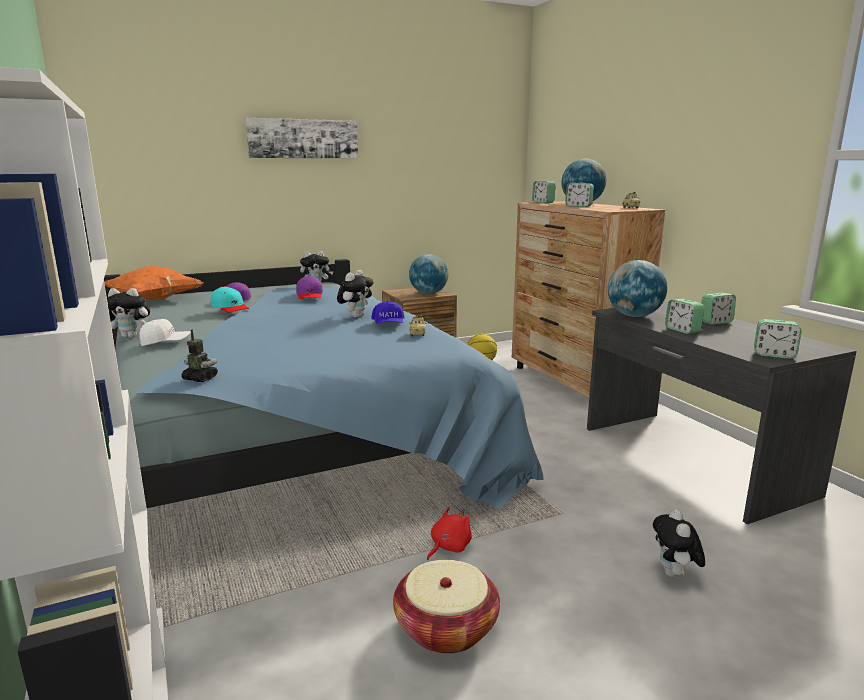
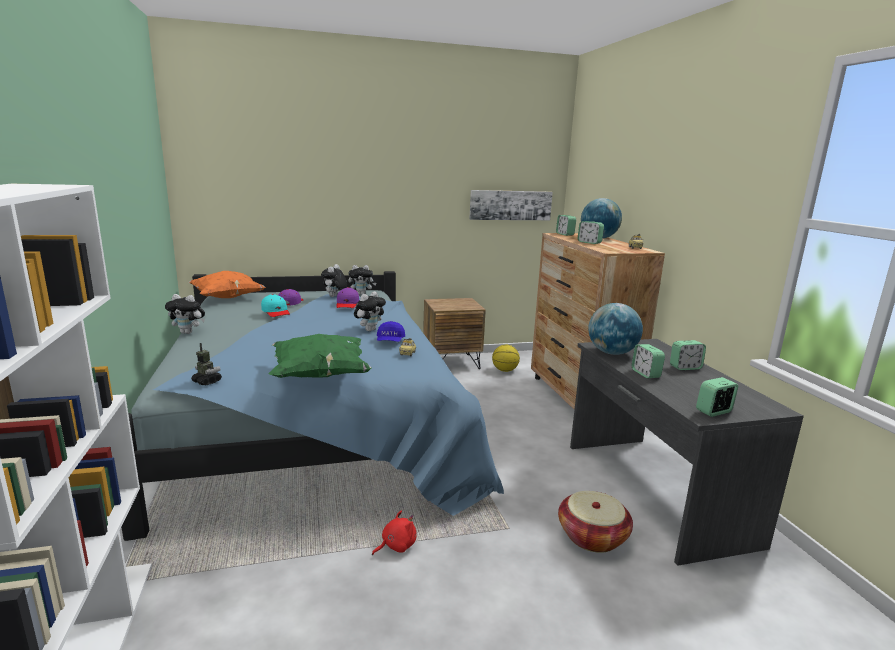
camera: 10 degrees right, 0 degrees up
(166, 343) = (208, 342): white cap -> none
(303, 139) = (361, 169): picture -> picture (510, 205)
(333, 361) = (320, 375): none -> green pillow
(428, 293) = (461, 306): globe -> none
(446, 627) = (360, 620): basket -> basket (592, 536)
(674, 574) = (583, 605): plush toy -> plush toy (334, 296)
(774, 355) = (714, 411): alarm clock -> alarm clock turned 120 degrees clockwise

